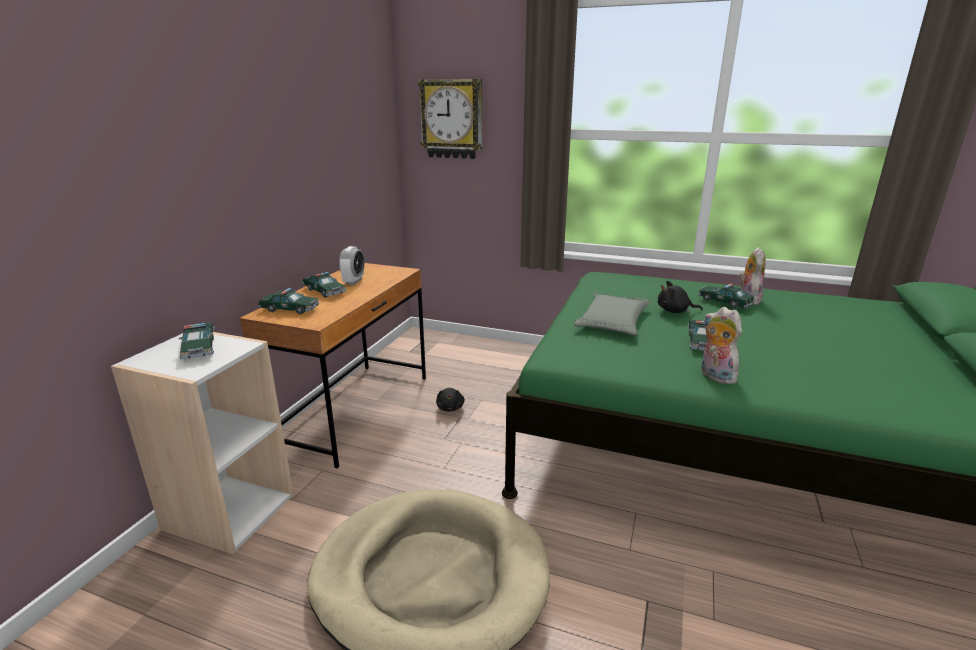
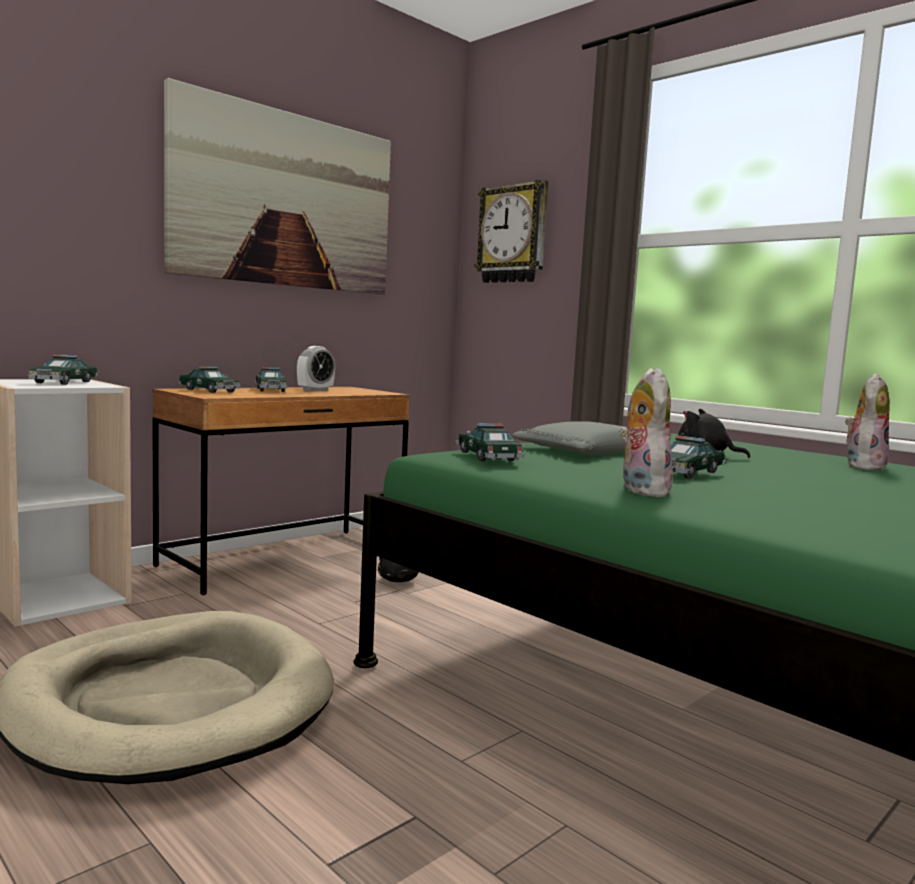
camera: 25 degrees right, 15 degrees down
(294, 120) = (286, 201): none -> picture
(724, 302) = (810, 460): toy car -> toy car (487, 457)

